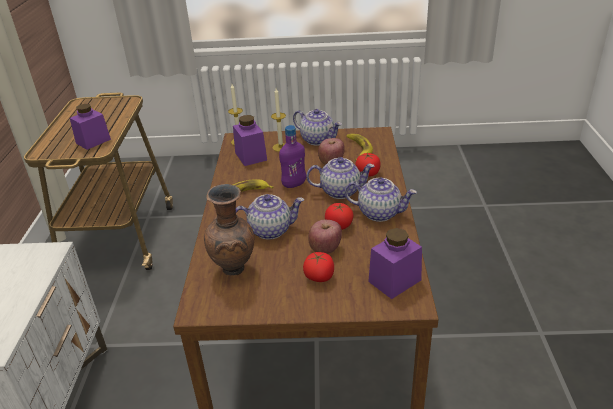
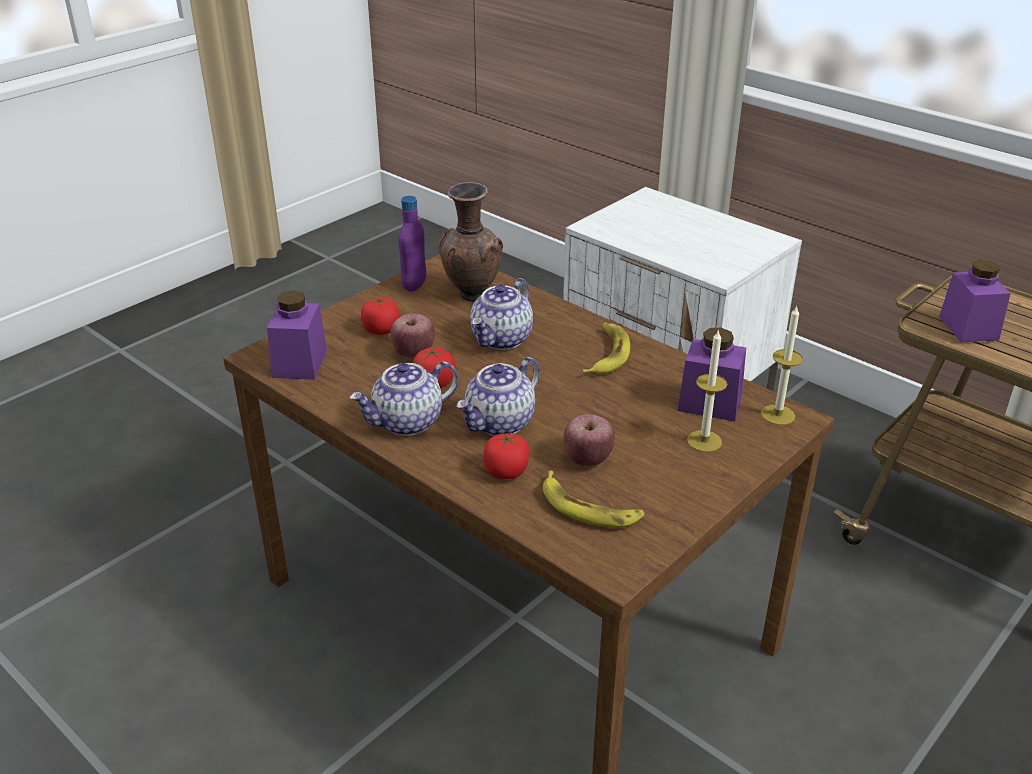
camera: 130 degrees right, 0 degrees up
(294, 184) = (574, 399): purple bottle -> purple bottle (414, 285)
(318, 140) = (681, 489): teapot -> none

